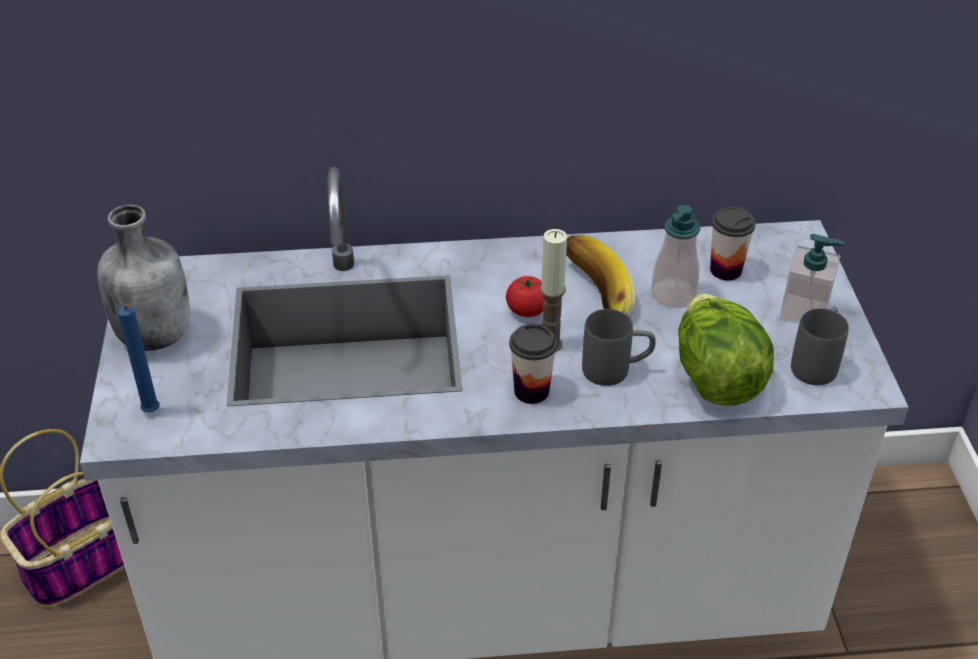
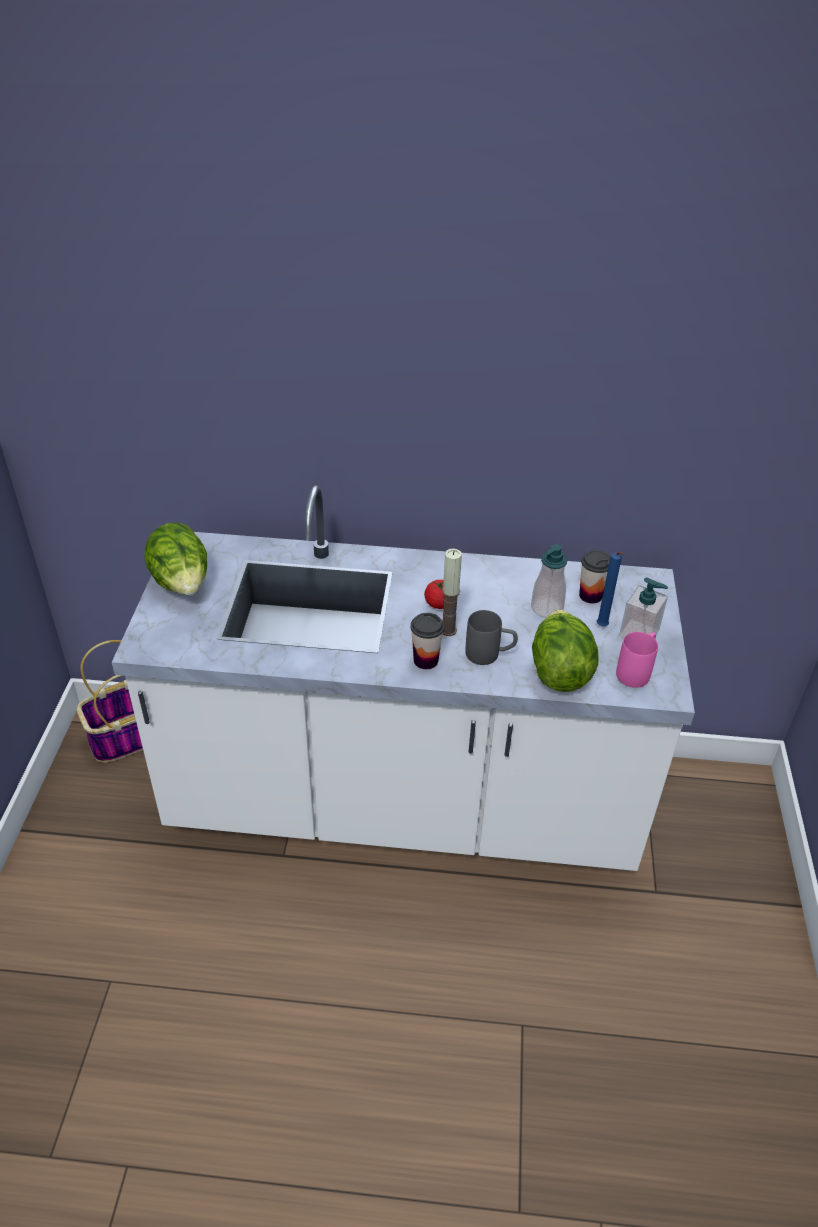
camera: 10 degrees right, 0 degrees up
(152, 413) = (166, 637): blue candle -> blue candle (602, 627)
(155, 334) = (182, 584): grey bottle -> lettuce
(592, 297) = (488, 601): banana -> none
(817, 362) = (636, 671): grey mug -> pink mug

